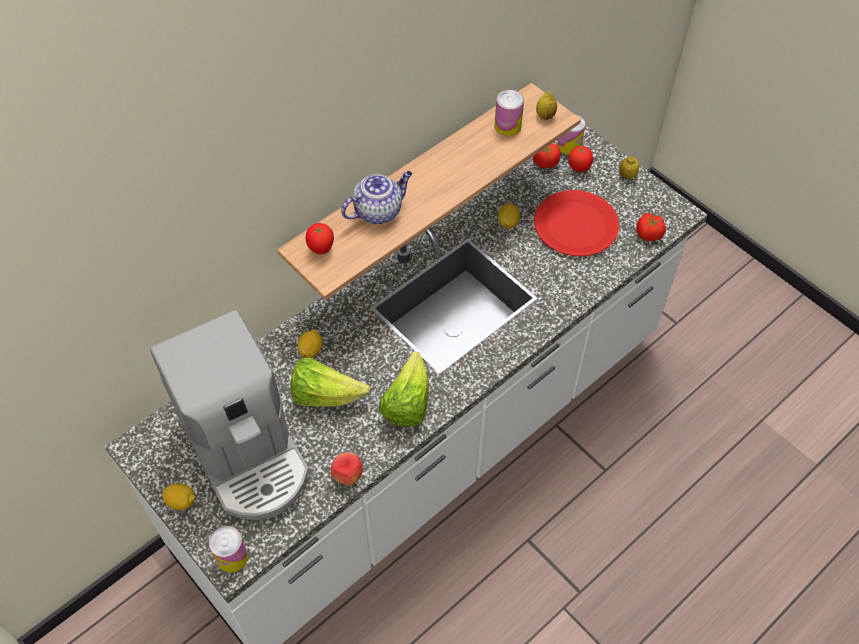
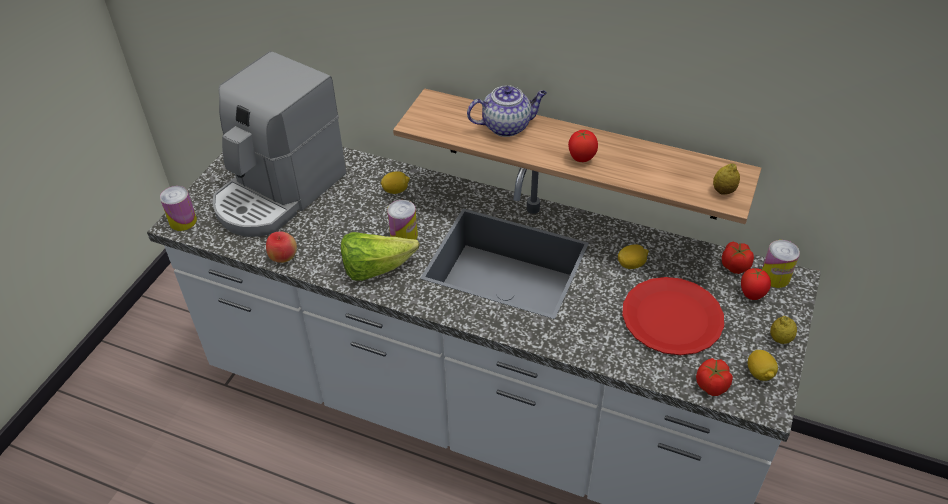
camera: 65 degrees right, 10 degrees down
(181, 502) = (220, 177): lemon -> lemon (759, 373)
(321, 249) = (440, 110): tomato -> tomato (581, 159)
(325, 395) = (356, 215): lettuce -> none
(378, 211) = (507, 126): teapot -> teapot turned 45 degrees counterclockwise
(507, 126) = (684, 170): can -> can (404, 236)

